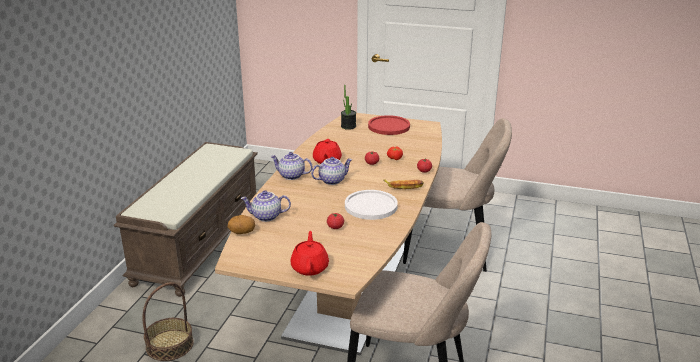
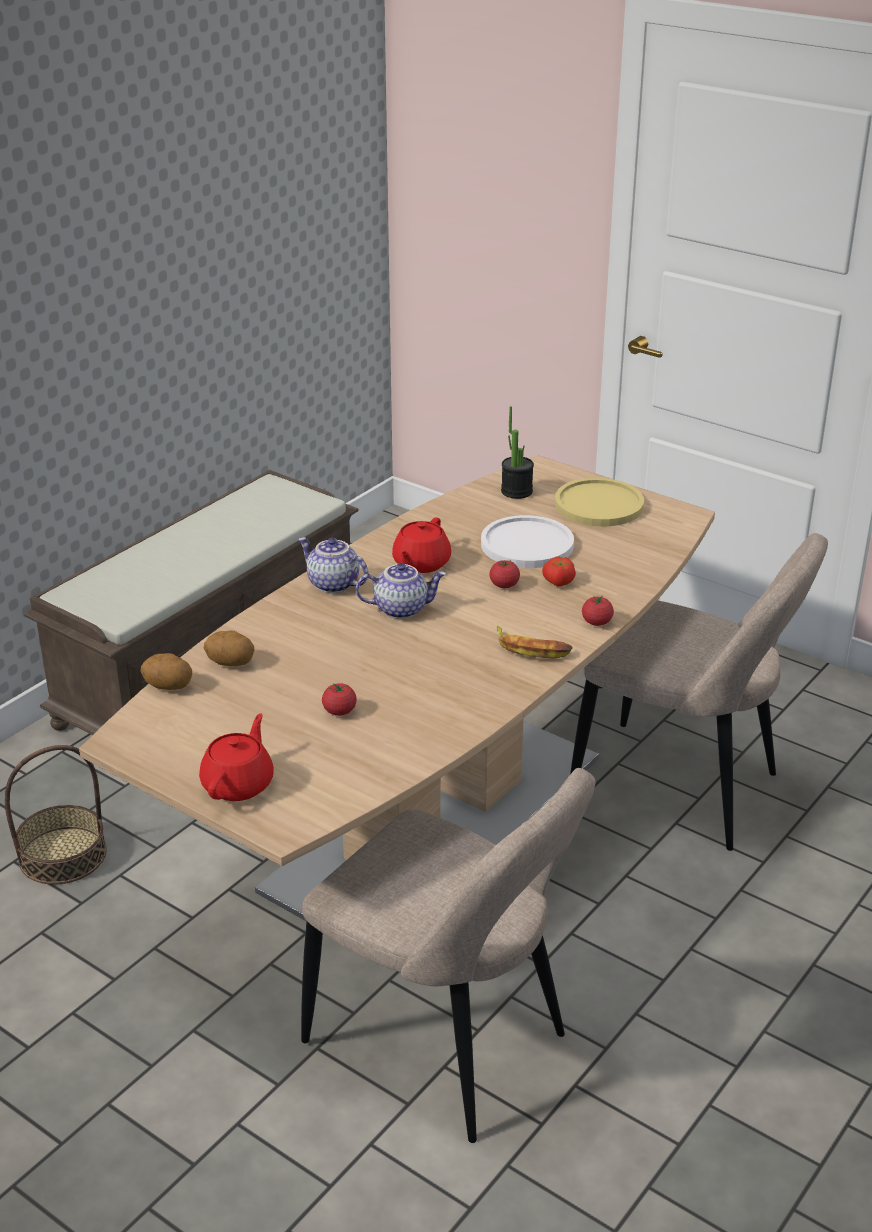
camera: 20 degrees right, 5 degrees up
(266, 217) = (230, 663): teapot -> potato
(371, 206) = (436, 679): white plate -> white plate (527, 544)
(389, 126) = (599, 505): red plate -> yellow plate

